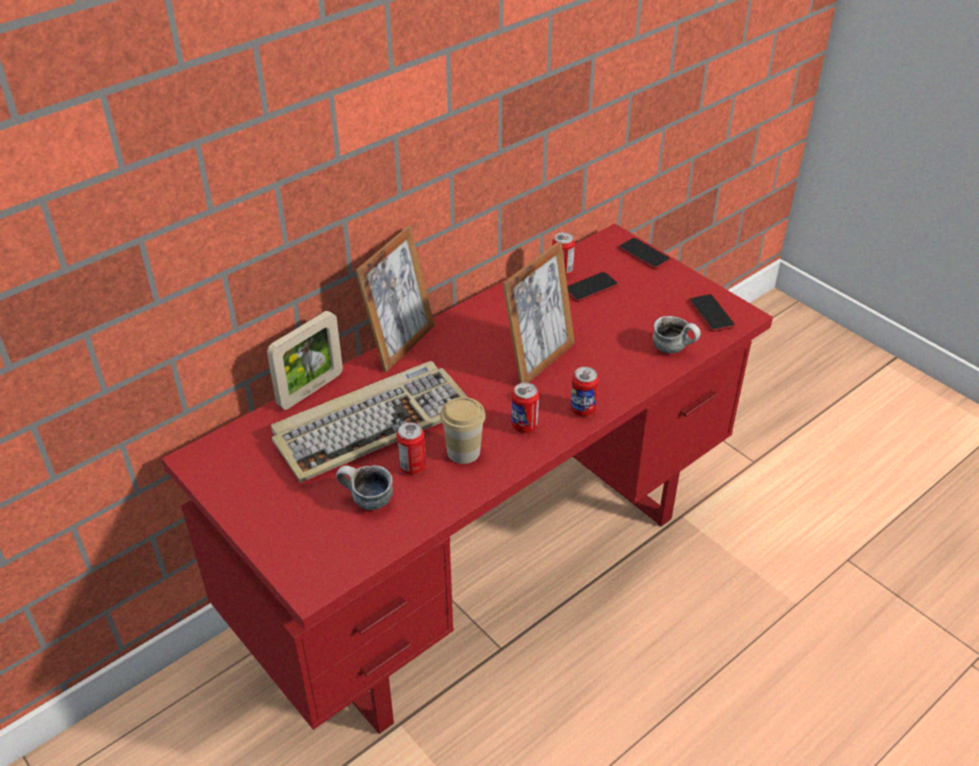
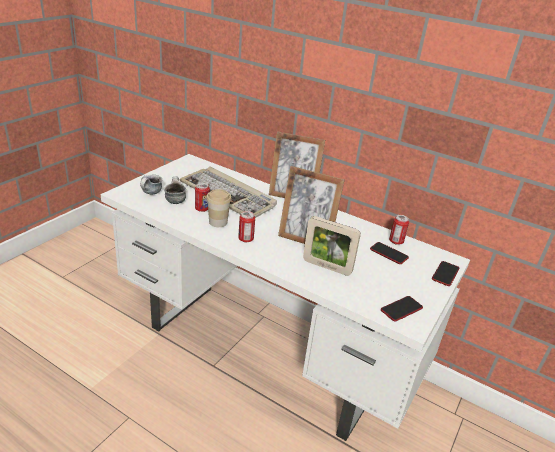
camera: 70 degrees right, 10 degrees down
(310, 390) = (245, 178): picture frame -> picture frame (327, 267)
(488, 569) = (266, 351): red desk -> white desk
(582, 410) = (268, 258): can -> none
(674, 348) = (350, 293): mug -> mug (151, 194)

